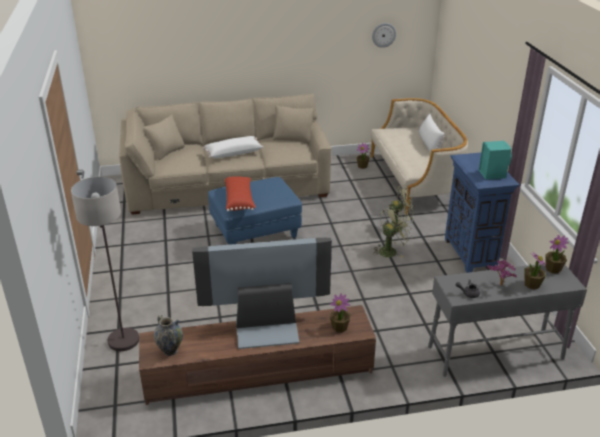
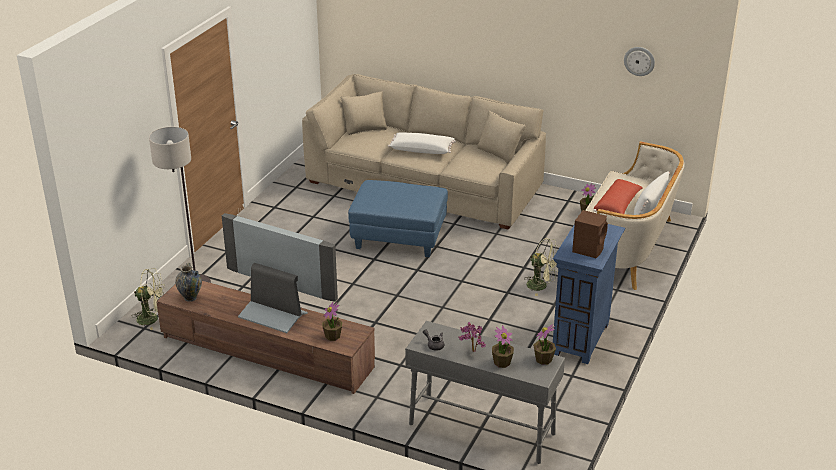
camera: 35 degrees right, 0 degrees up
(239, 200) = (378, 198): red pillow -> red pillow (618, 206)
(390, 250) = (503, 304): green fan -> green fan (152, 318)
(492, 174) = (588, 249): turquoise speaker -> brown speaker

